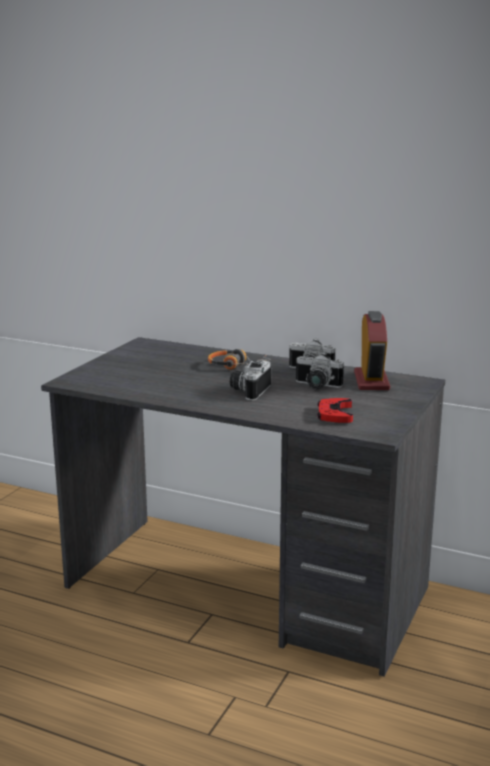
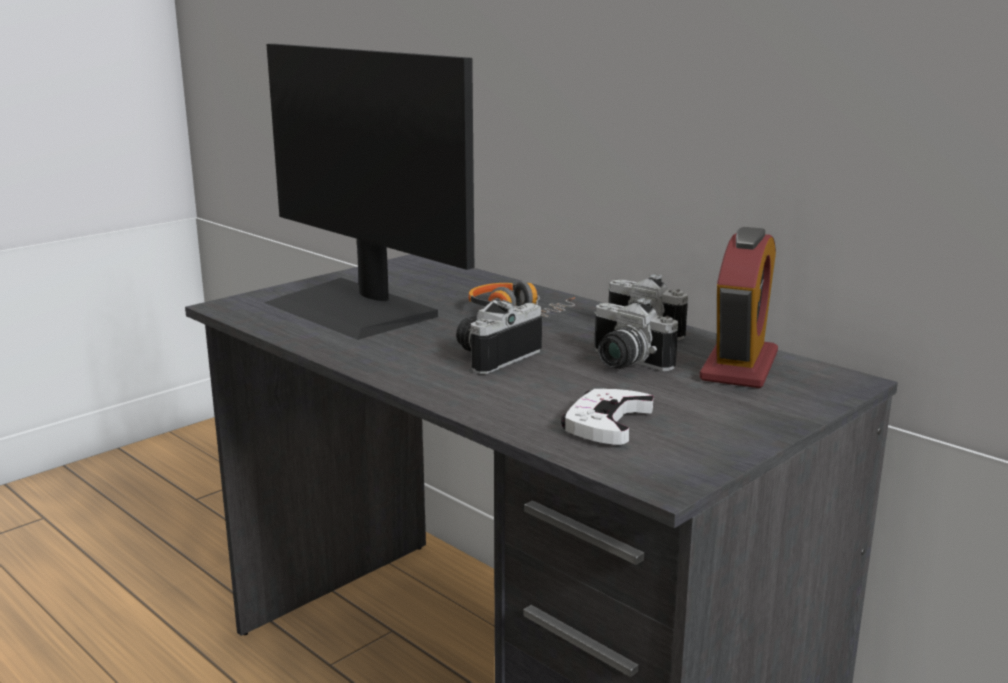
camera: 20 degrees right, 0 degrees up
(144, 374) = (354, 308): none -> monitor
(334, 415) = (606, 424): red game controller -> white game controller

